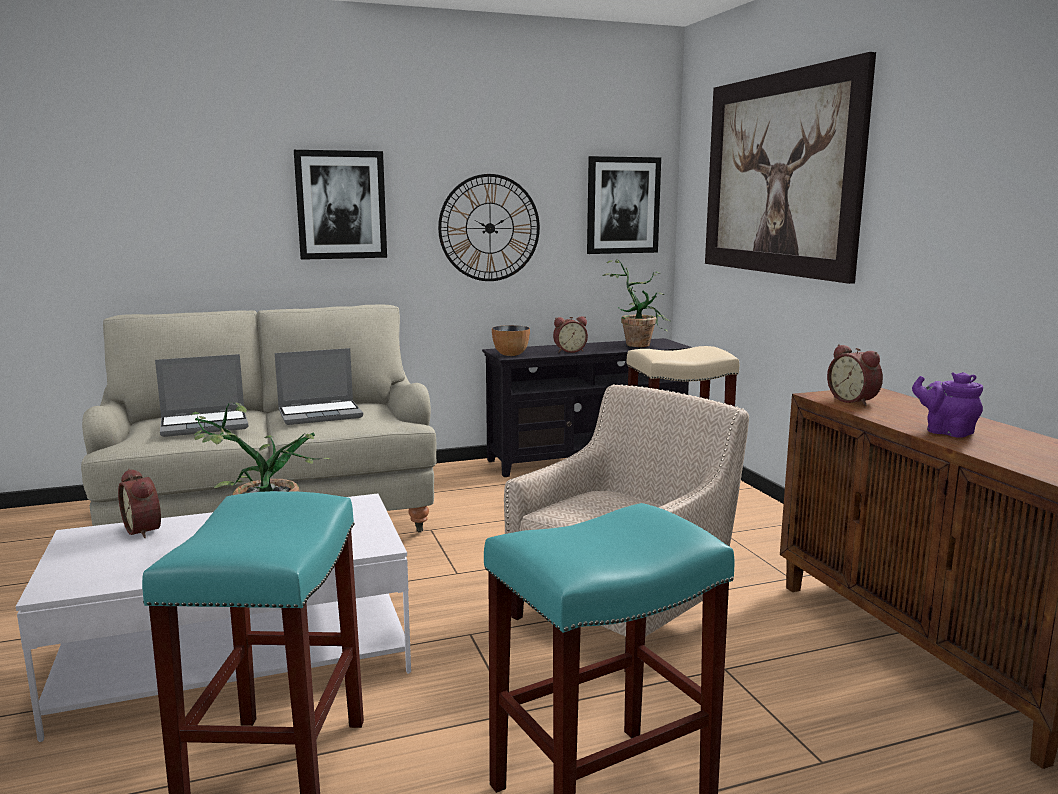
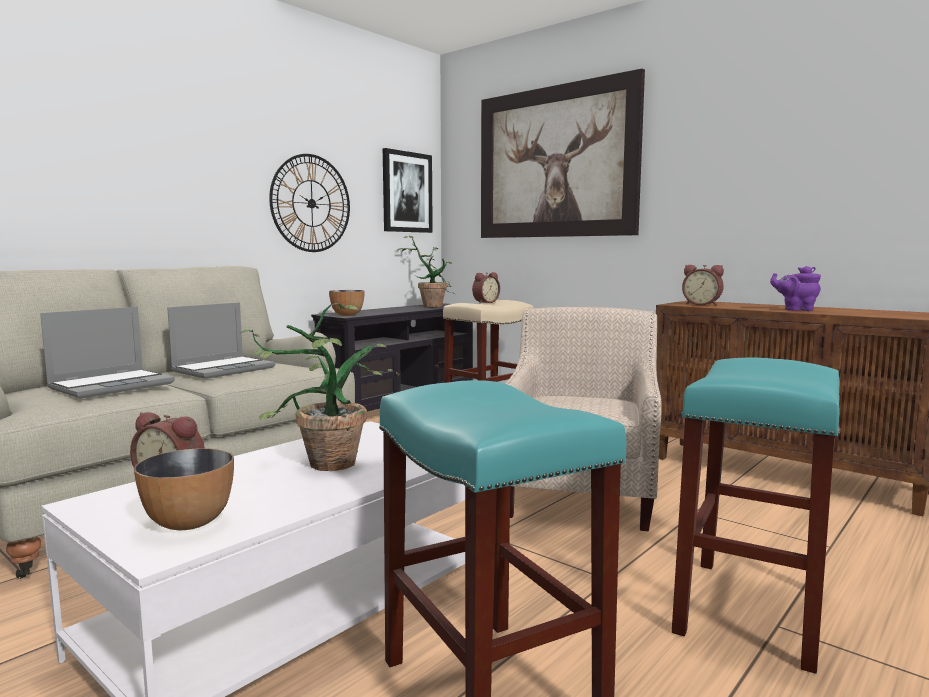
camera: 30 degrees left, 5 degrees down
(101, 568) = (188, 523): none -> bowl
(341, 205) = (180, 169): picture -> none
(569, 351) = (390, 311): alarm clock -> alarm clock (485, 302)

